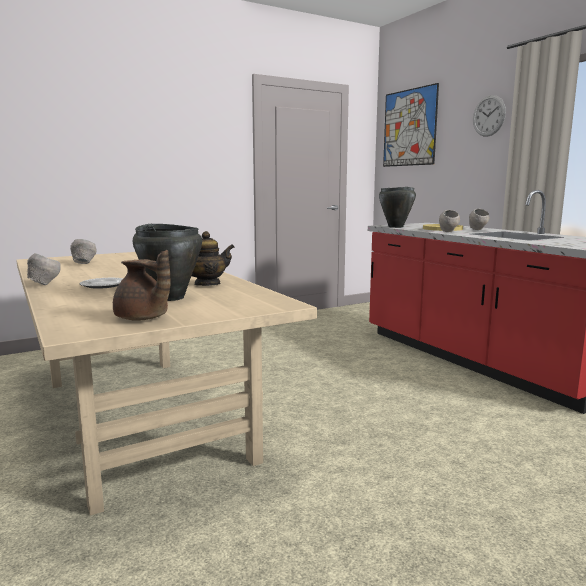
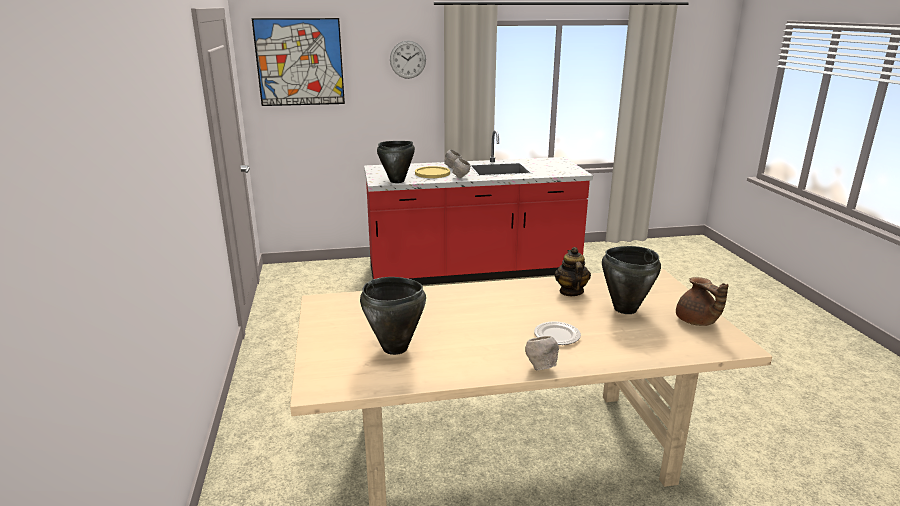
camera: 70 degrees left, 10 degrees up
(84, 264) = (395, 348): grey bowl -> black cooking pot
(143, 318) = (696, 322): brown teapot -> brown teapot turned 105 degrees clockwise

